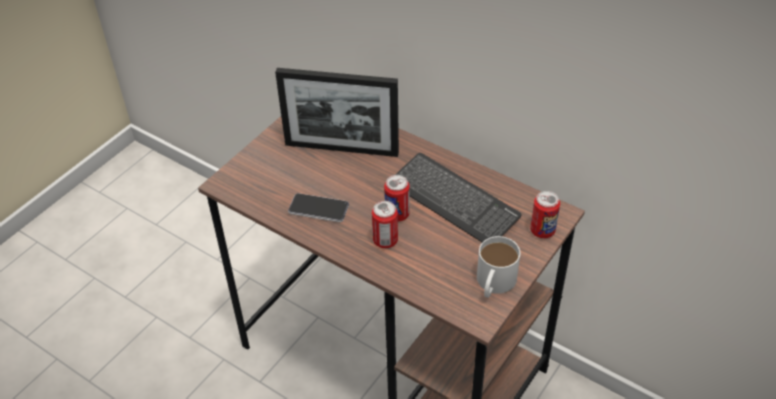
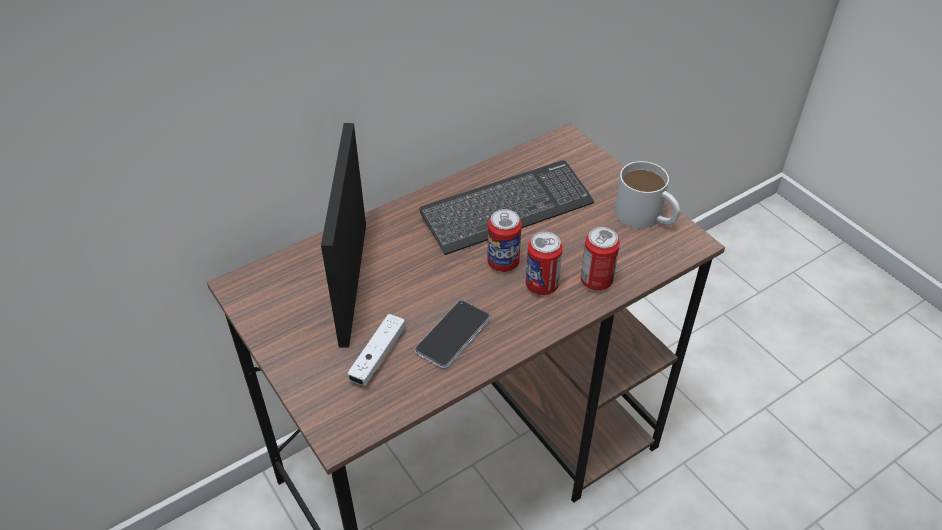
camera: 70 degrees left, 0 degrees up
(286, 180) = (378, 356): none -> white game controller
(341, 148) = (353, 282): picture frame -> picture frame turned 150 degrees clockwise
(542, 231) = (586, 159): can -> can (596, 281)

